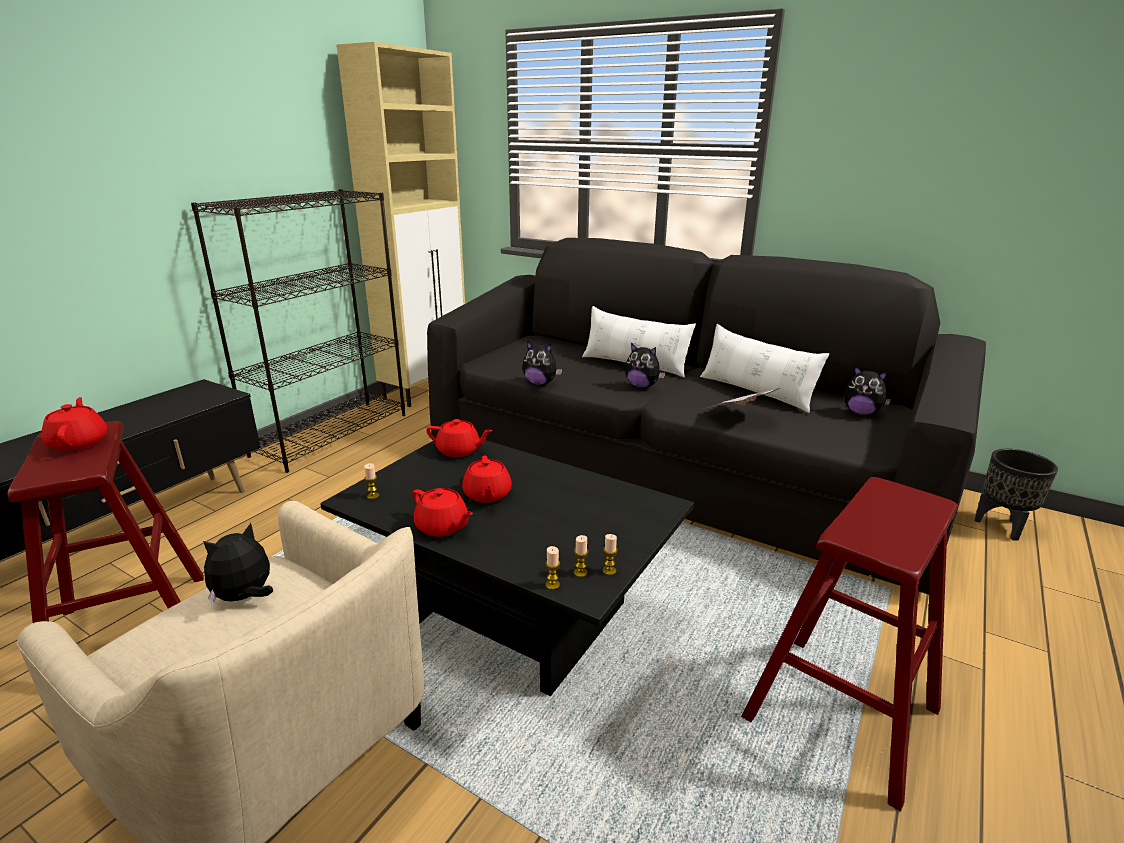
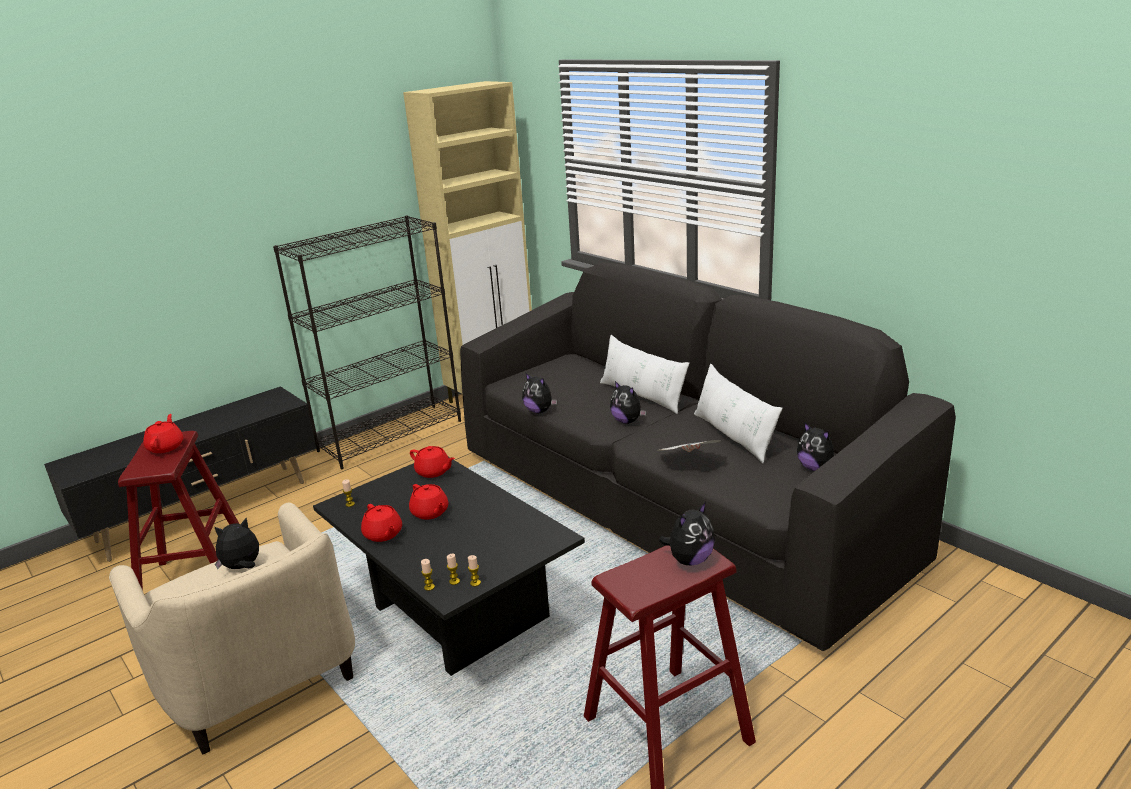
camera: 20 degrees right, 0 degrees up
(487, 495) = (430, 512): red teapot -> red teapot turned 45 degrees counterclockwise
(905, 503) = (689, 560): none -> plush toy
(1001, 527) = (979, 600): black planter -> none

